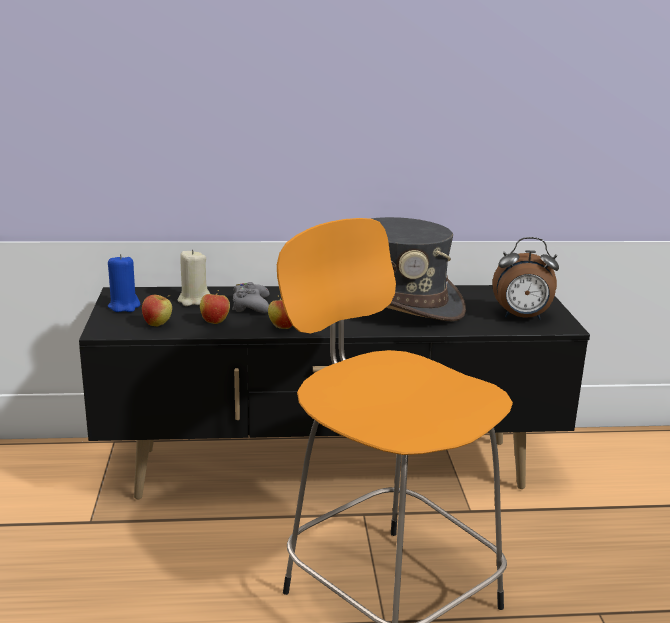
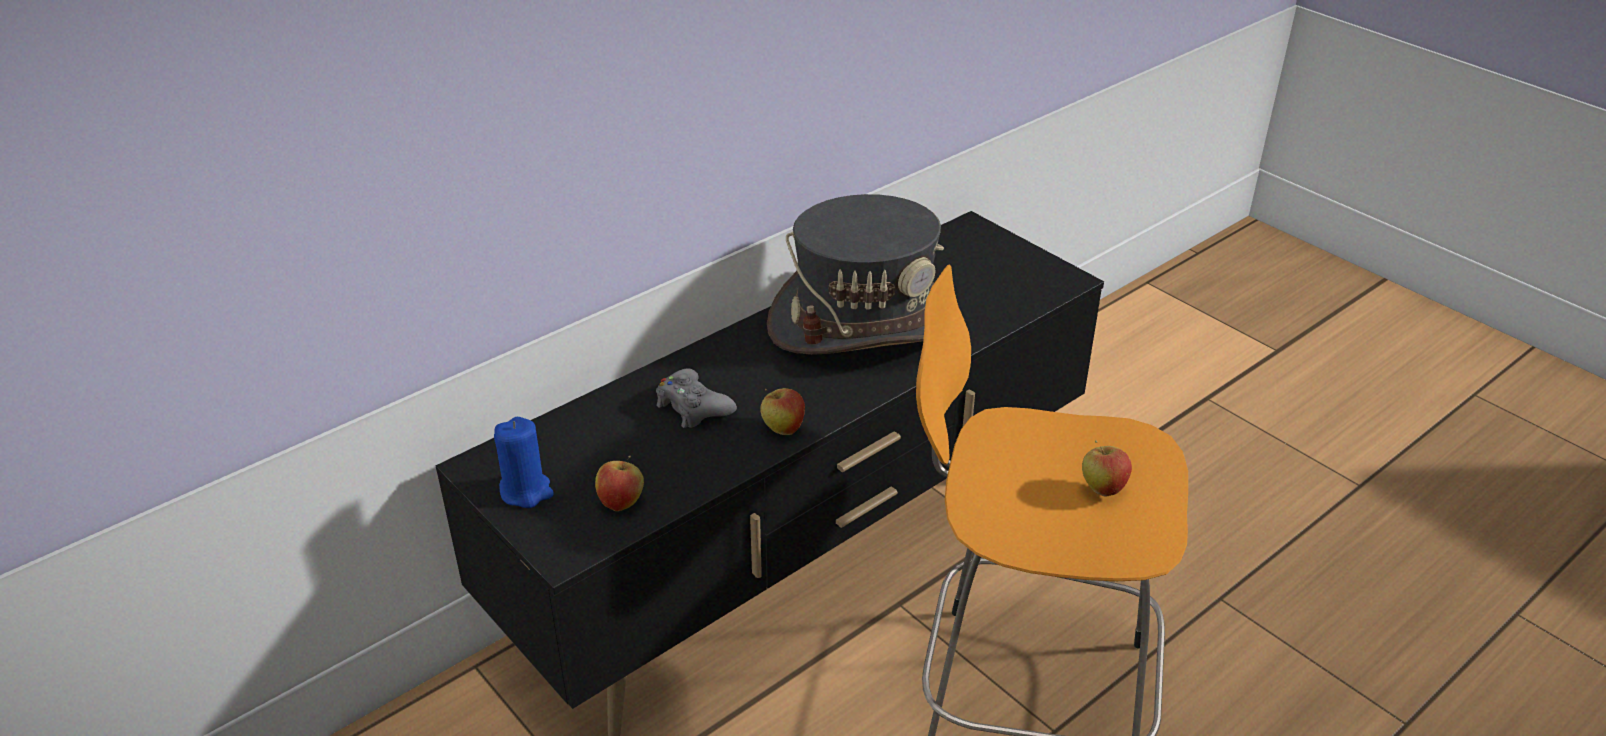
camera: 35 degrees left, 15 degrees up
(194, 300) = (605, 432): beige candle -> none
(215, 322) = (688, 461): apple -> apple (1102, 488)
(522, 317) = (1013, 283): alarm clock -> none

